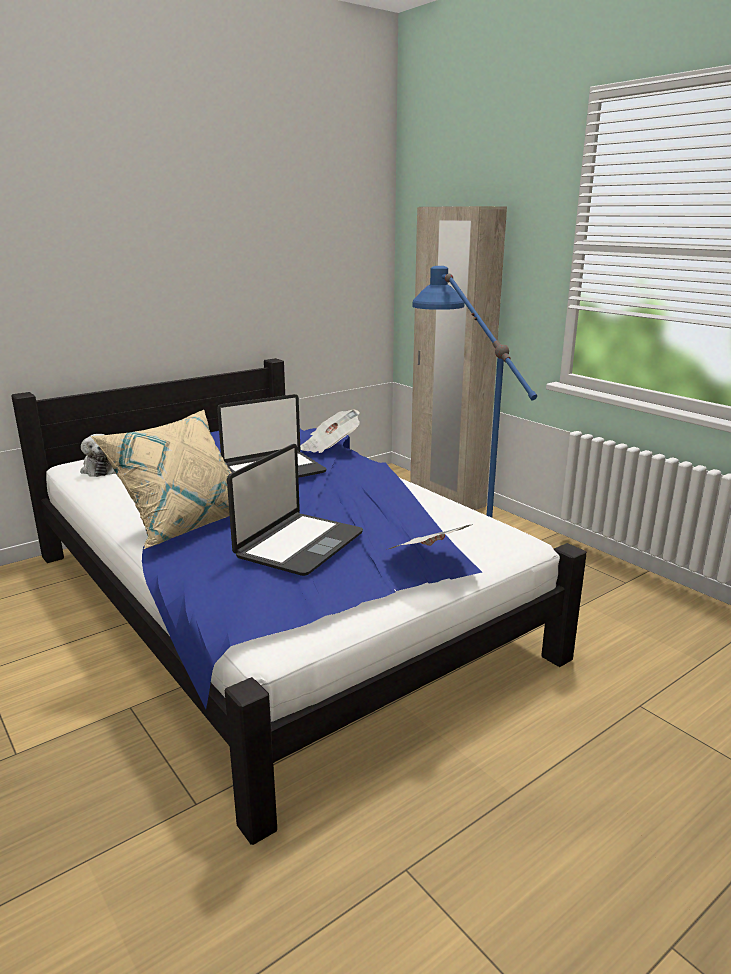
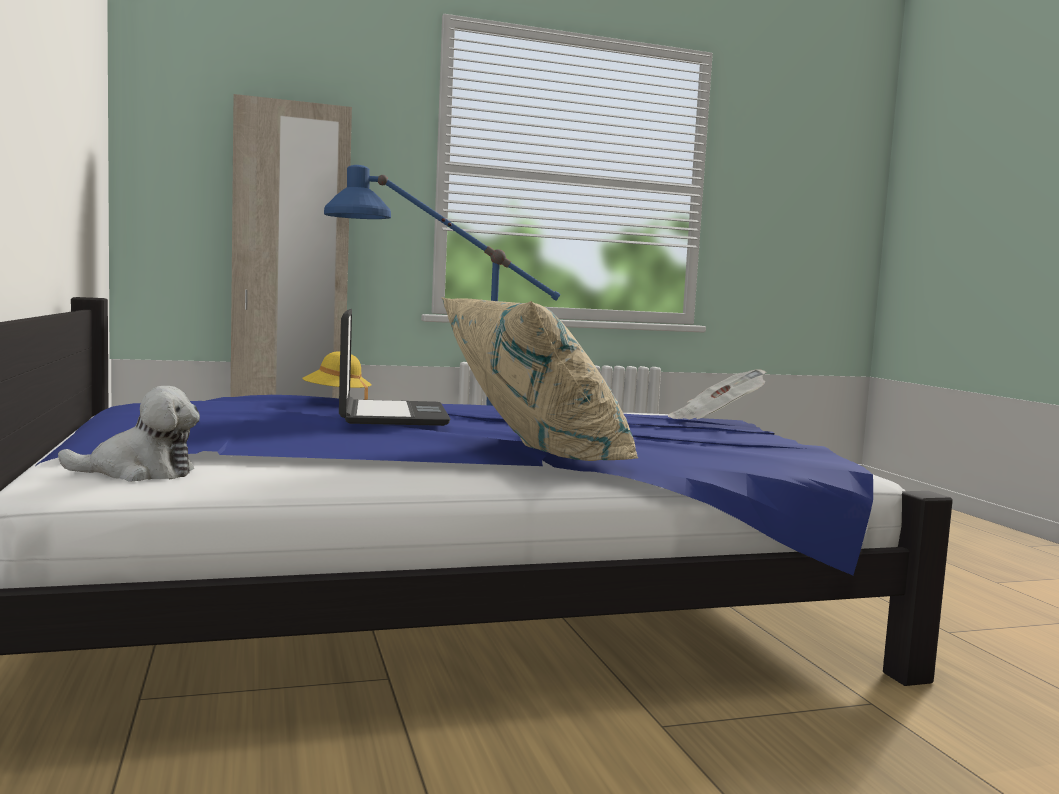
camera: 70 degrees left, 15 degrees down
(298, 545) = (656, 433): laptop -> none
(330, 447) = (336, 398): newspaper -> yellow hat

